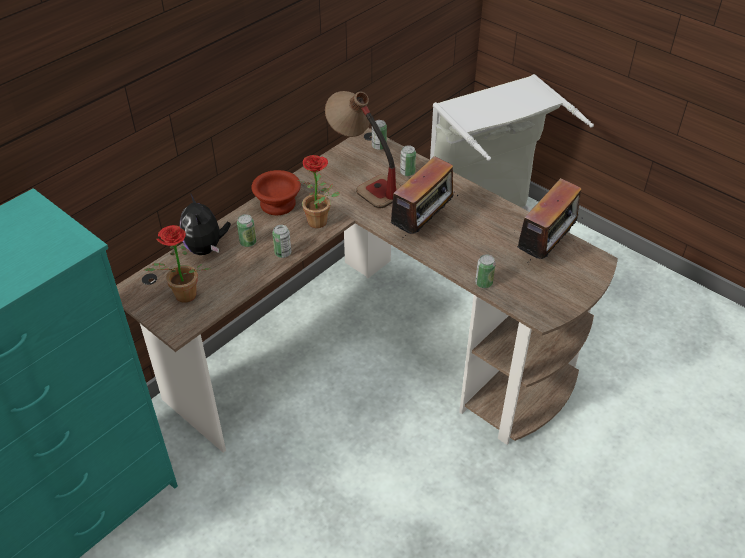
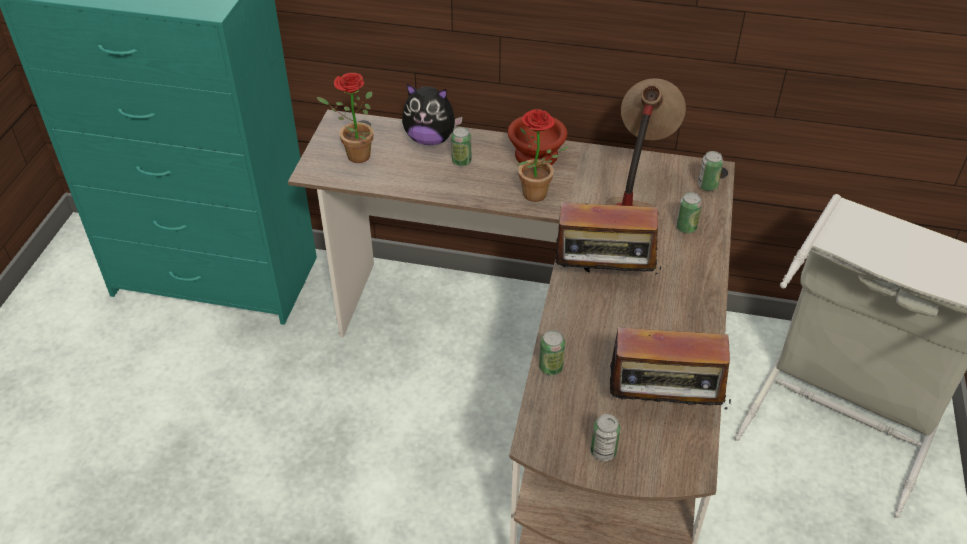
camera: 60 degrees right, 0 degrees up
(206, 248) = (430, 139): plush toy -> plush toy turned 120 degrees counterclockwise
(283, 253) = (466, 191): can -> can (603, 452)

